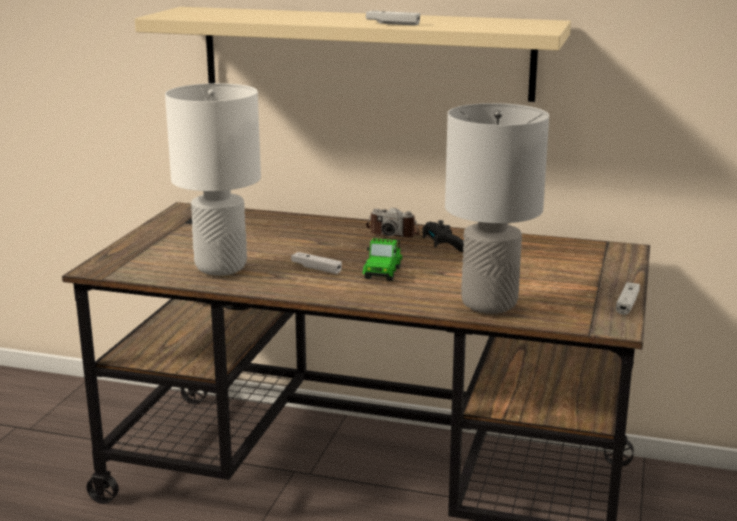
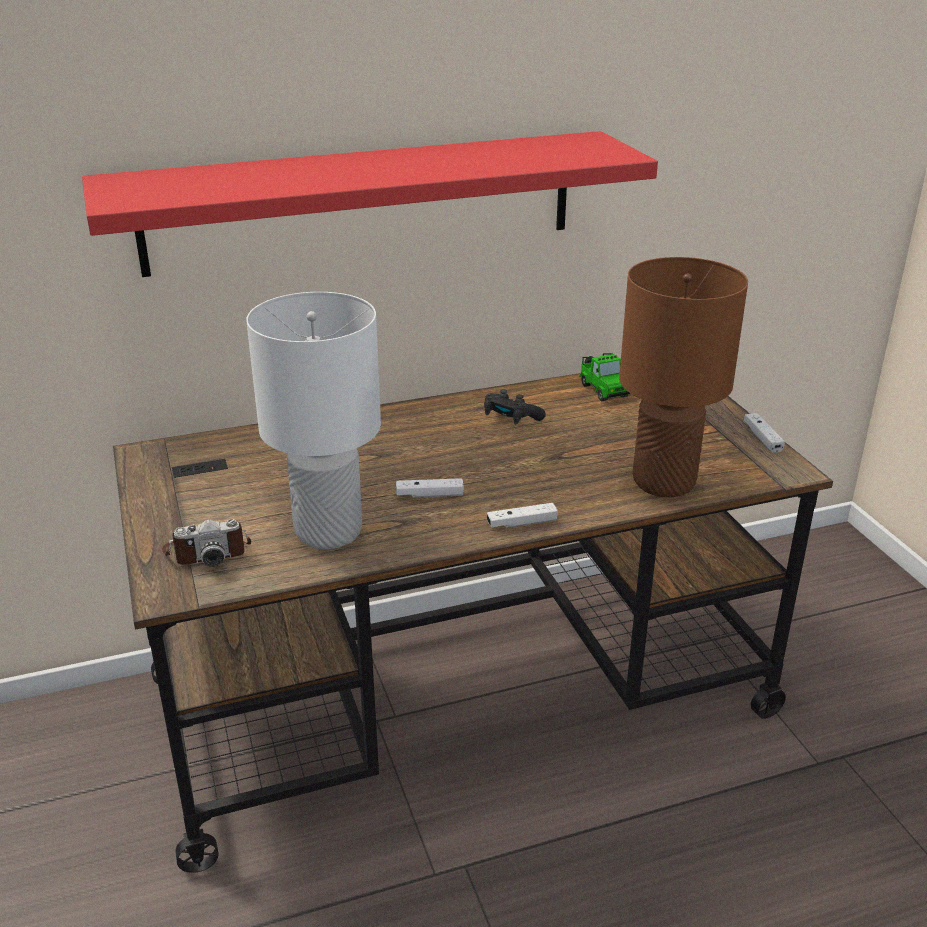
camera: 35 degrees left, 10 degrees up
(365, 53) = (362, 202): beige shelf -> red shelf
(383, 272) = (504, 475): toy car -> toy car (603, 389)
(392, 24) = (451, 170): white game controller -> white game controller (522, 523)
(393, 233) = (438, 416): camera -> camera (207, 551)
(489, 307) = (662, 486): grey table lamp -> brown table lamp

